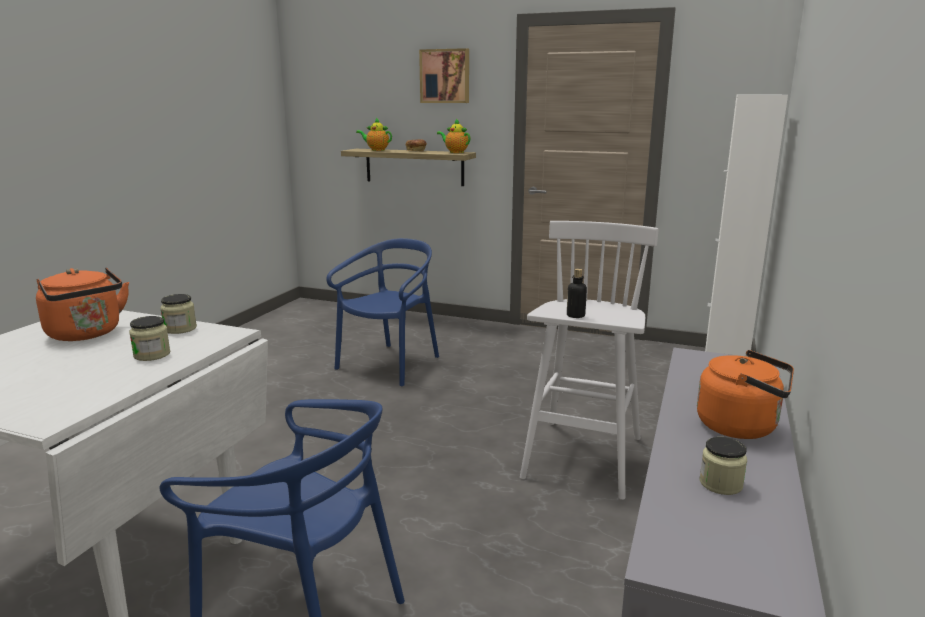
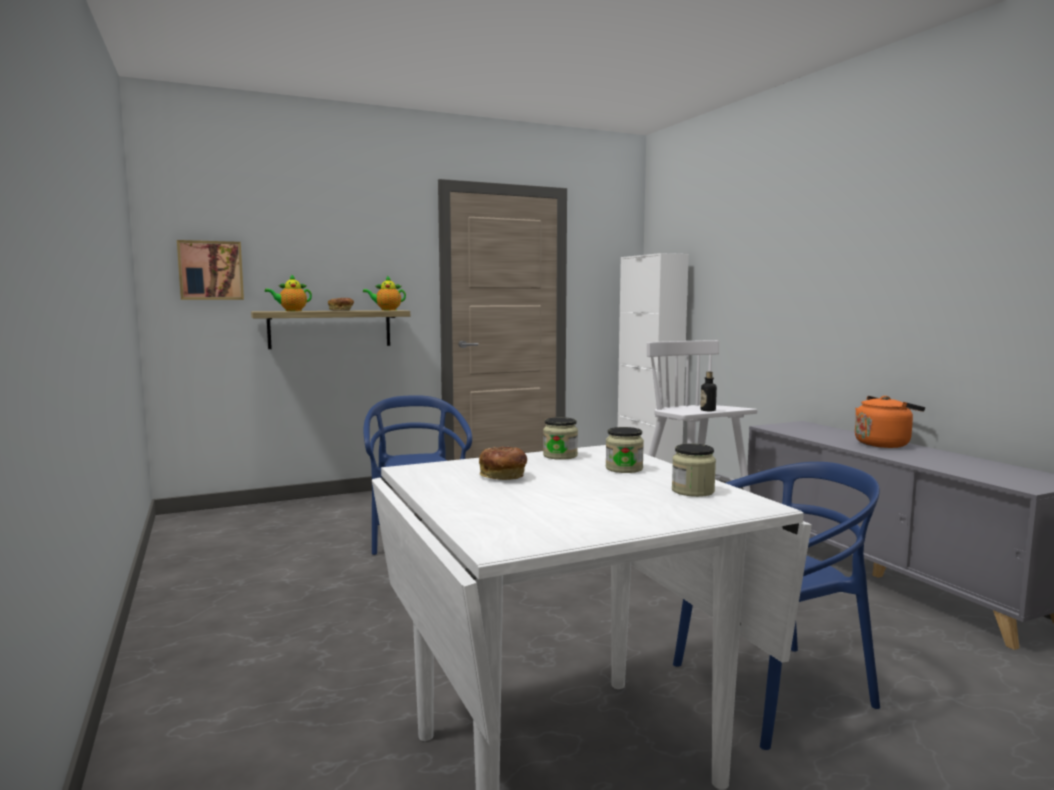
camera: 45 degrees left, 10 degrees down
(87, 334) = (503, 476): orange kettle -> bread
(445, 76) = (365, 233): picture -> picture (211, 270)
(720, 484) = (949, 461): jar -> jar (692, 491)

